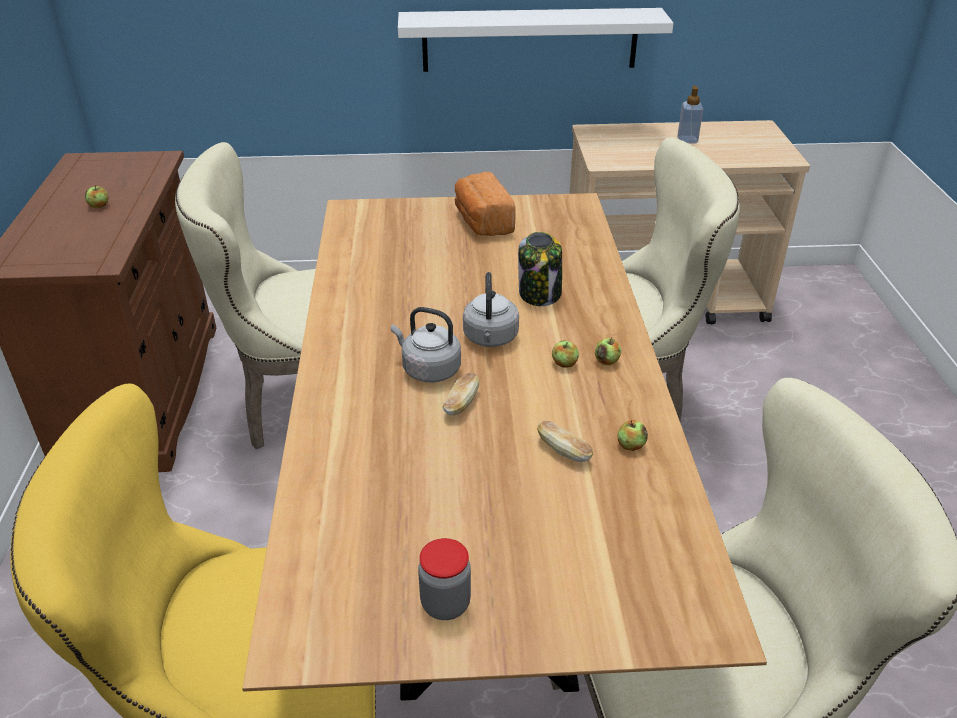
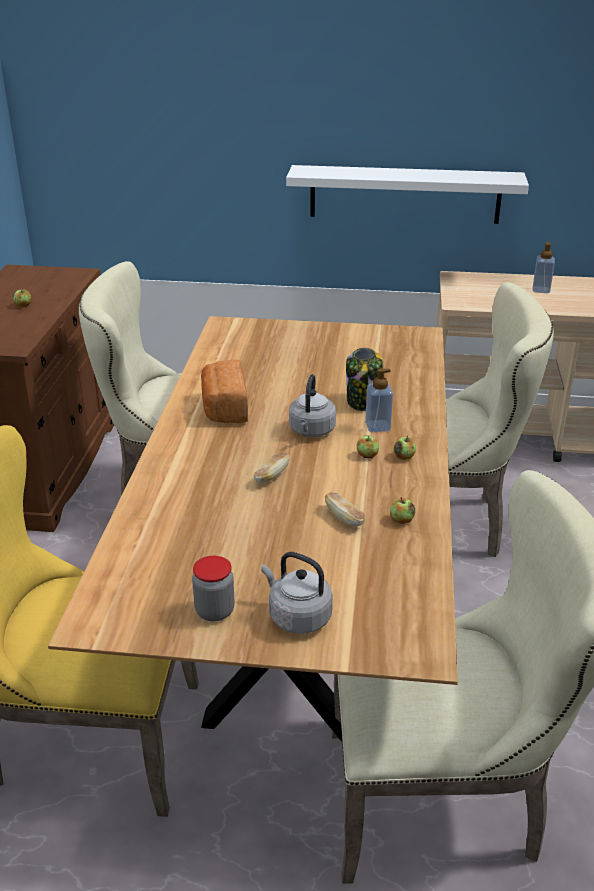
camera: 10 degrees right, 5 degrees down
(428, 369) = (253, 449): grey kettle -> grey kettle (297, 617)
(482, 222) = (334, 343): bread -> bread (224, 408)
(565, 325) = (377, 427): none -> soap dispenser

